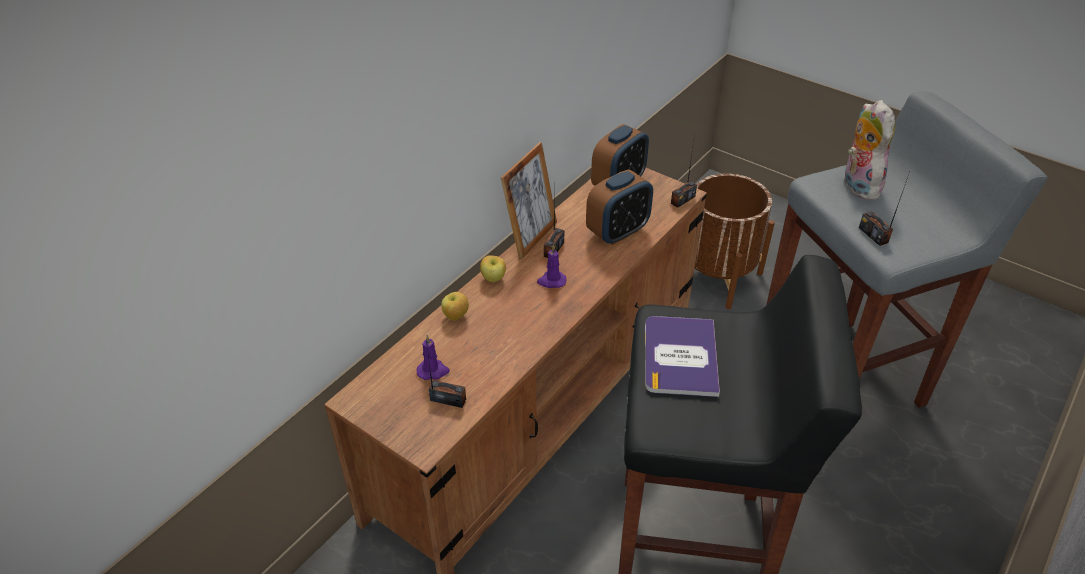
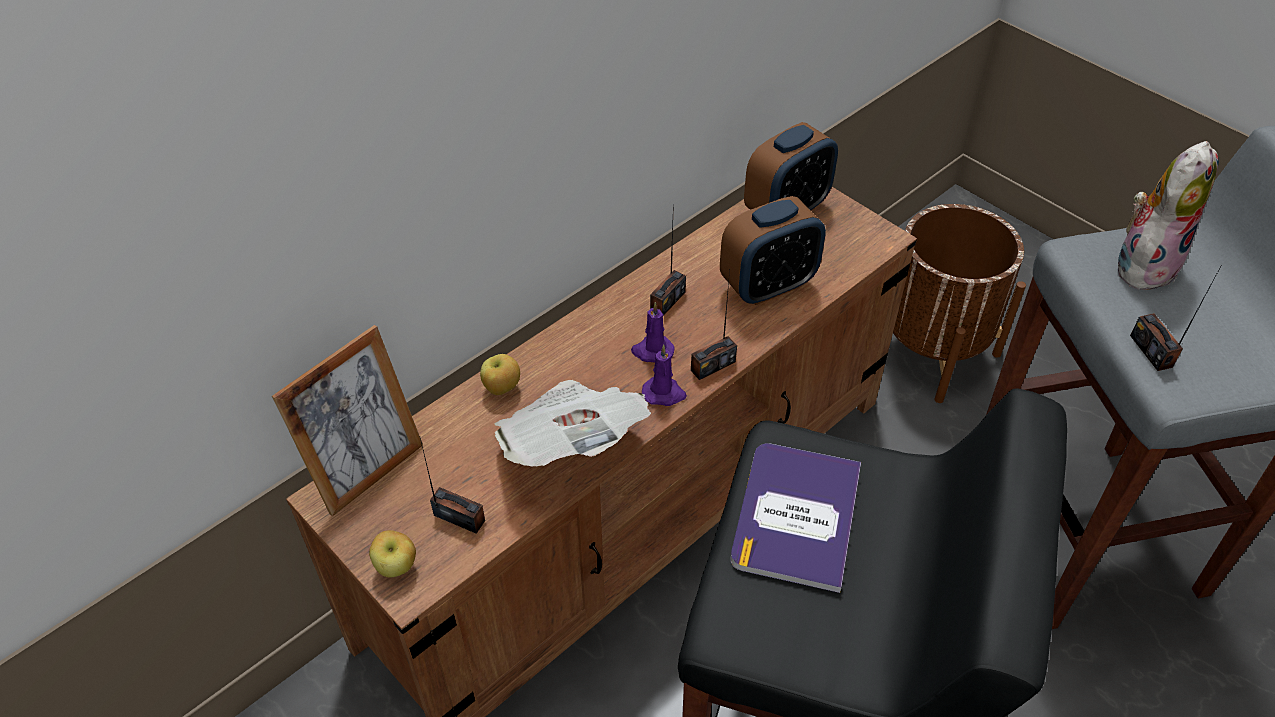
camera: 10 degrees right, 5 degrees up
(433, 371) = (449, 469): purple candle -> purple candle (664, 393)
(493, 278) = (569, 336): apple -> apple (397, 566)
(512, 345) = (571, 445): none -> newspaper
(530, 237) = (638, 278): picture frame -> picture frame (367, 470)
(682, 200) = (877, 246): radio -> radio (712, 366)
(857, 185) = (1144, 263): plush toy -> plush toy turned 45 degrees clockwise

